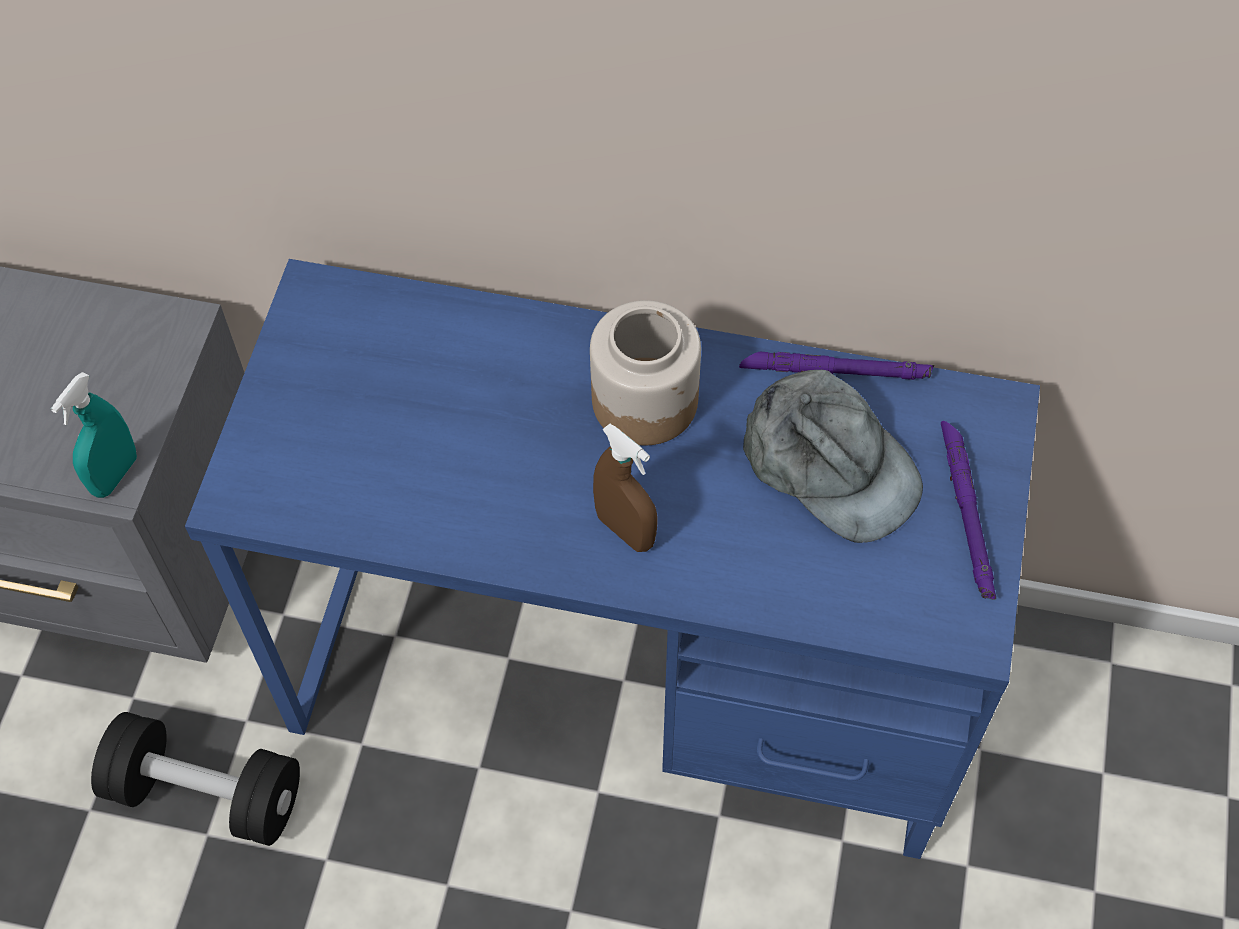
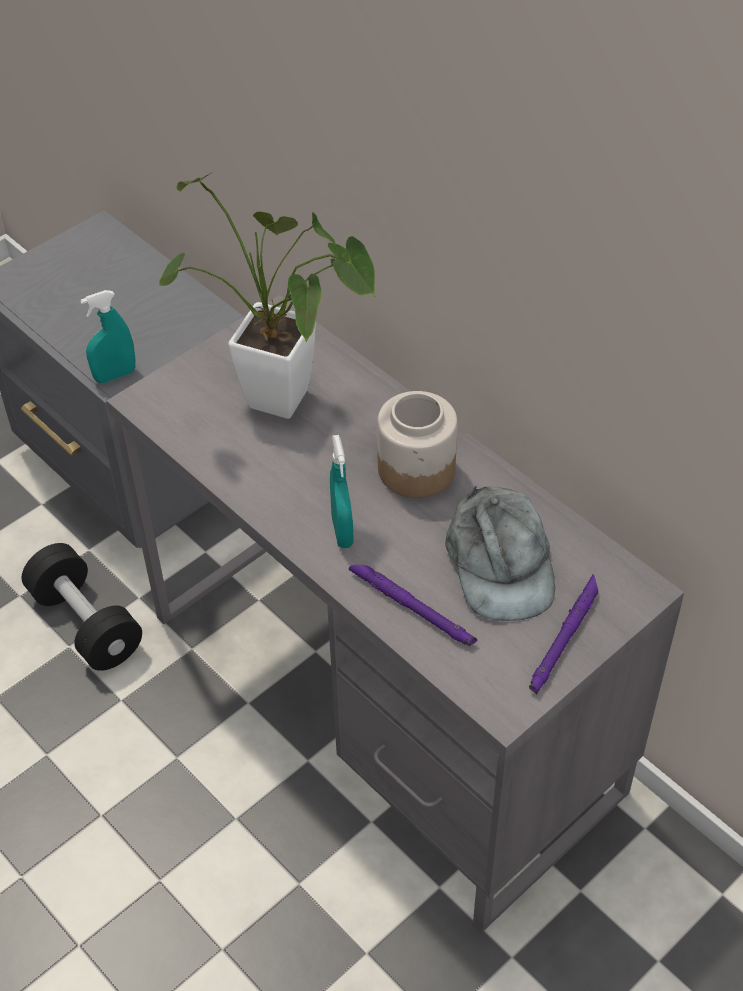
camera: 35 degrees right, 10 degrees down
(428, 399) = (291, 404): none -> potted plant
(625, 530) = (342, 531): brown spray bottle -> turquoise spray bottle
(627, 673) = (381, 702): blue desk -> grey desk
(835, 371) = (551, 513): purple flashlight -> purple flashlight (411, 608)

